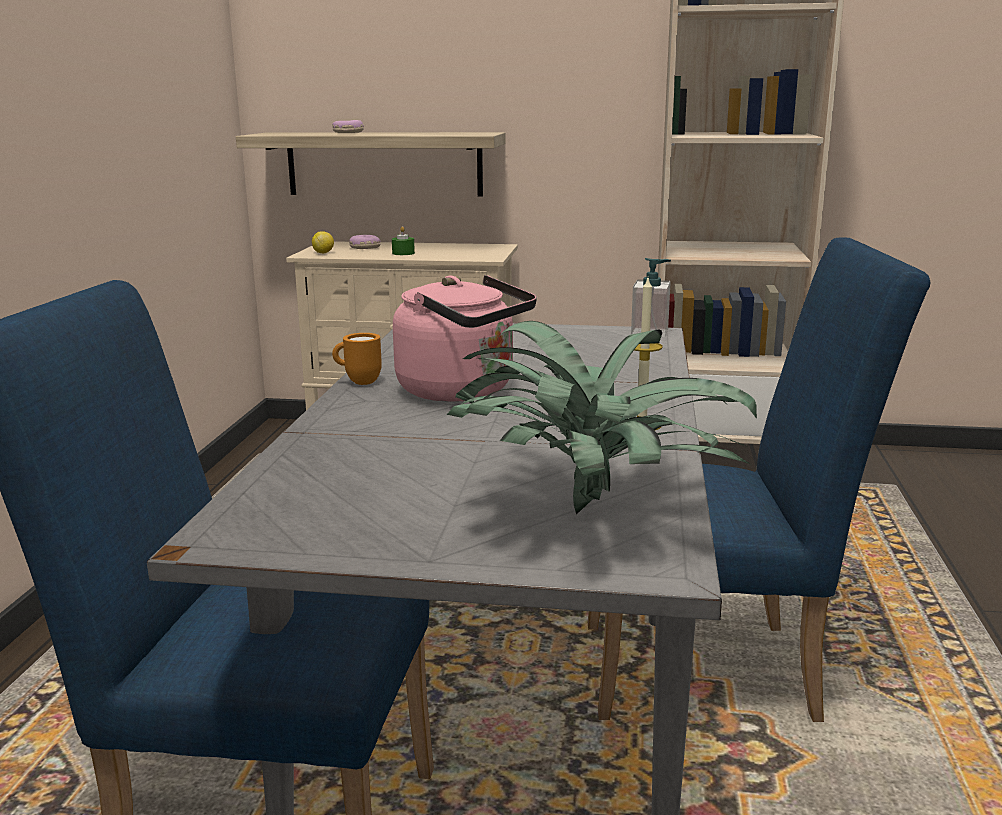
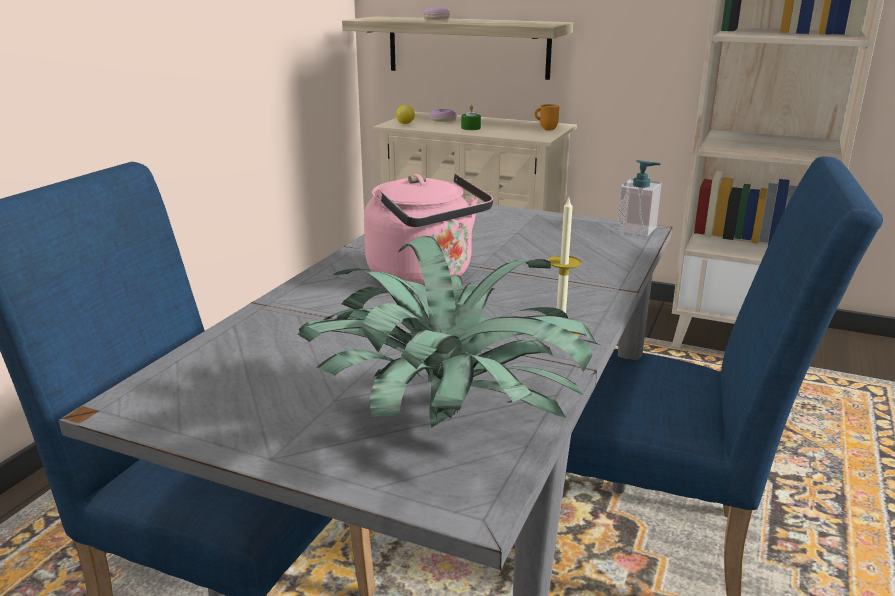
camera: 15 degrees right, 5 degrees up
(358, 382) = (345, 258): orange mug -> orange mug (545, 129)

